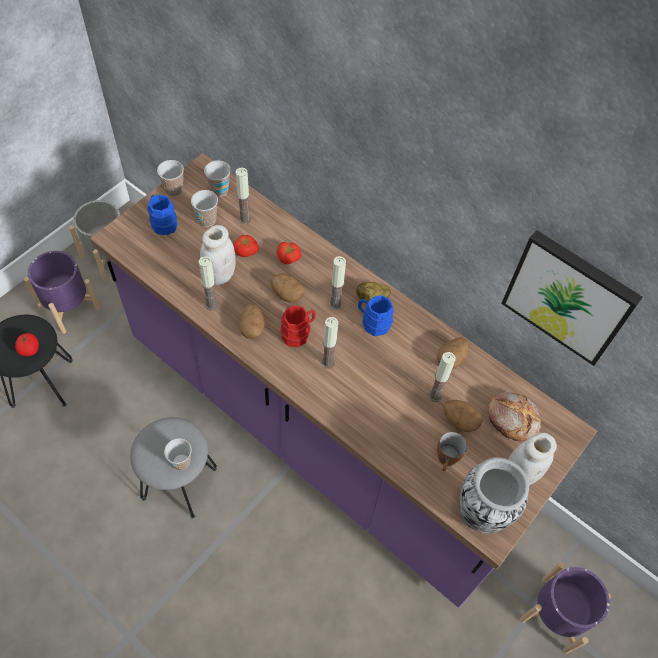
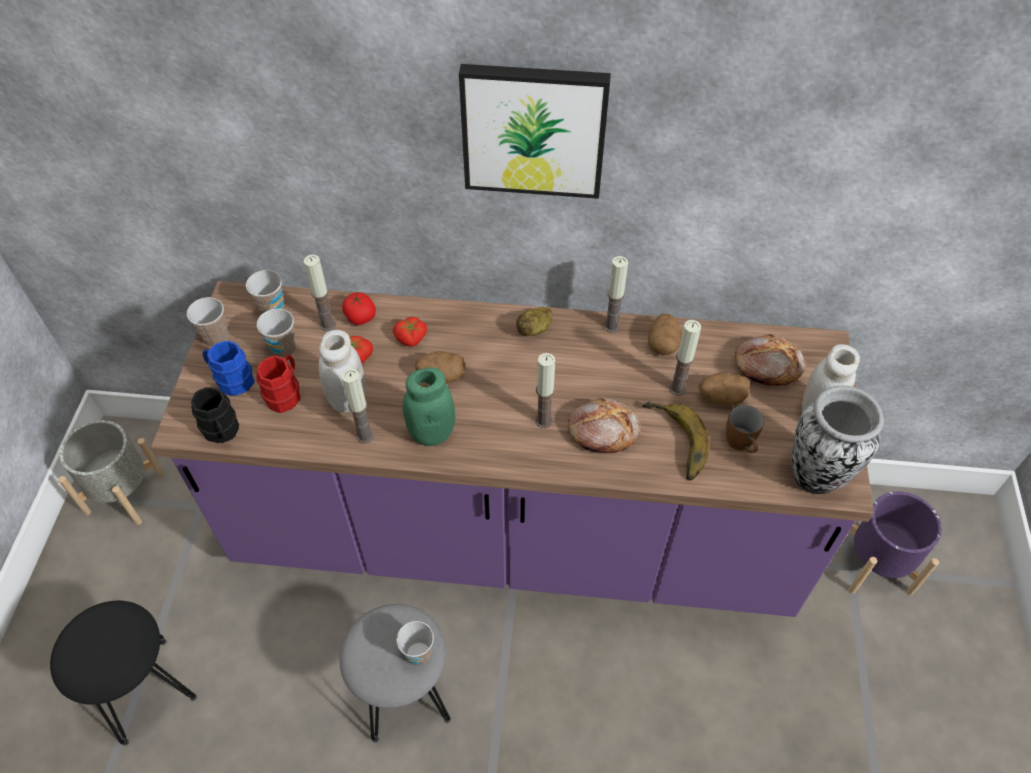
camera: 30 degrees left, 5 degrees down
(29, 349) = (125, 646): tomato -> tomato (360, 317)
(68, 307) = (114, 581): purple planter -> none
(133, 253) = (222, 432): none -> black mug
(252, 327) = (432, 433): potato -> green jar
(299, 333) = (487, 409): red mug -> red mug (285, 393)
(335, 304) = (502, 358): candle -> candle (611, 326)
(360, 393) = (603, 430): none -> bread
(372, 322) = (556, 353): blue mug -> none
(399, 430) = (672, 443): none -> banana
(569, 296) = (779, 190): picture -> picture (534, 129)

